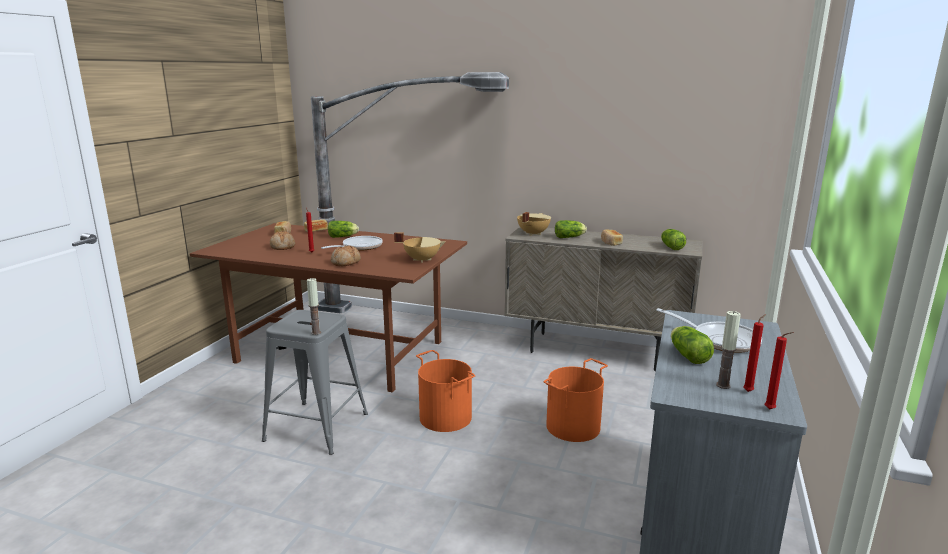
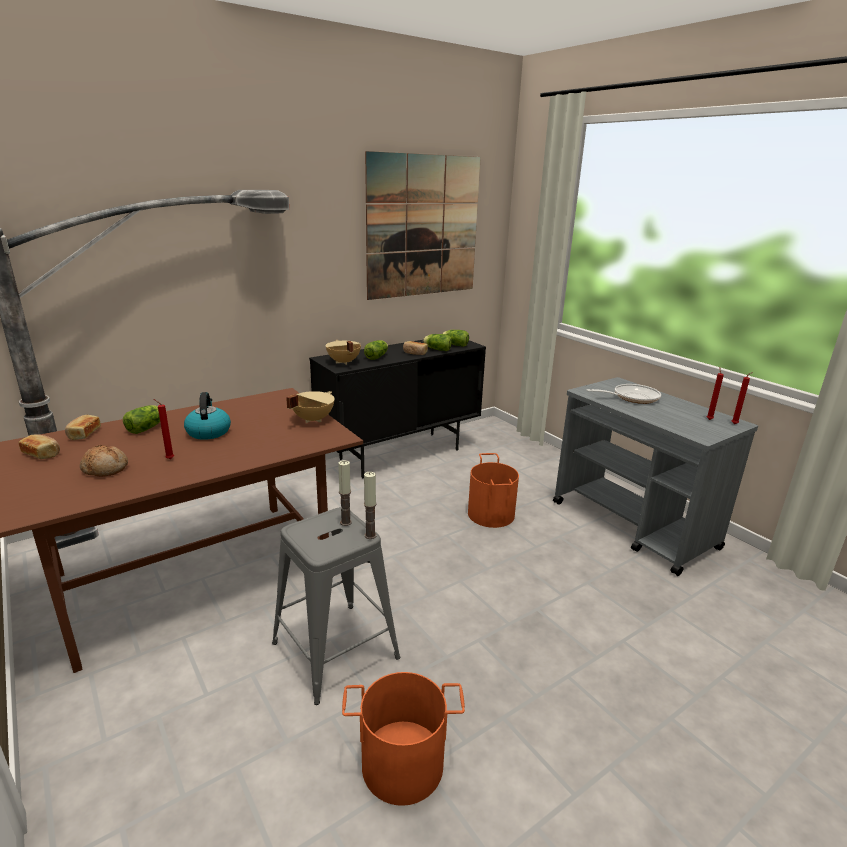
camera: 55 degrees left, 5 degrees up
(346, 263) = (250, 452): bread -> none
(359, 247) = (208, 432): frying pan -> kettle
(446, 417) = (412, 563): orange bucket -> orange bucket (402, 763)
(596, 351) = (400, 454): beige cabinet -> black cabinet
(666, 111) = (423, 227): none -> picture
(687, 355) = (647, 413): lettuce -> lettuce (436, 349)
(723, 385) = (697, 421): candle -> candle (346, 522)

